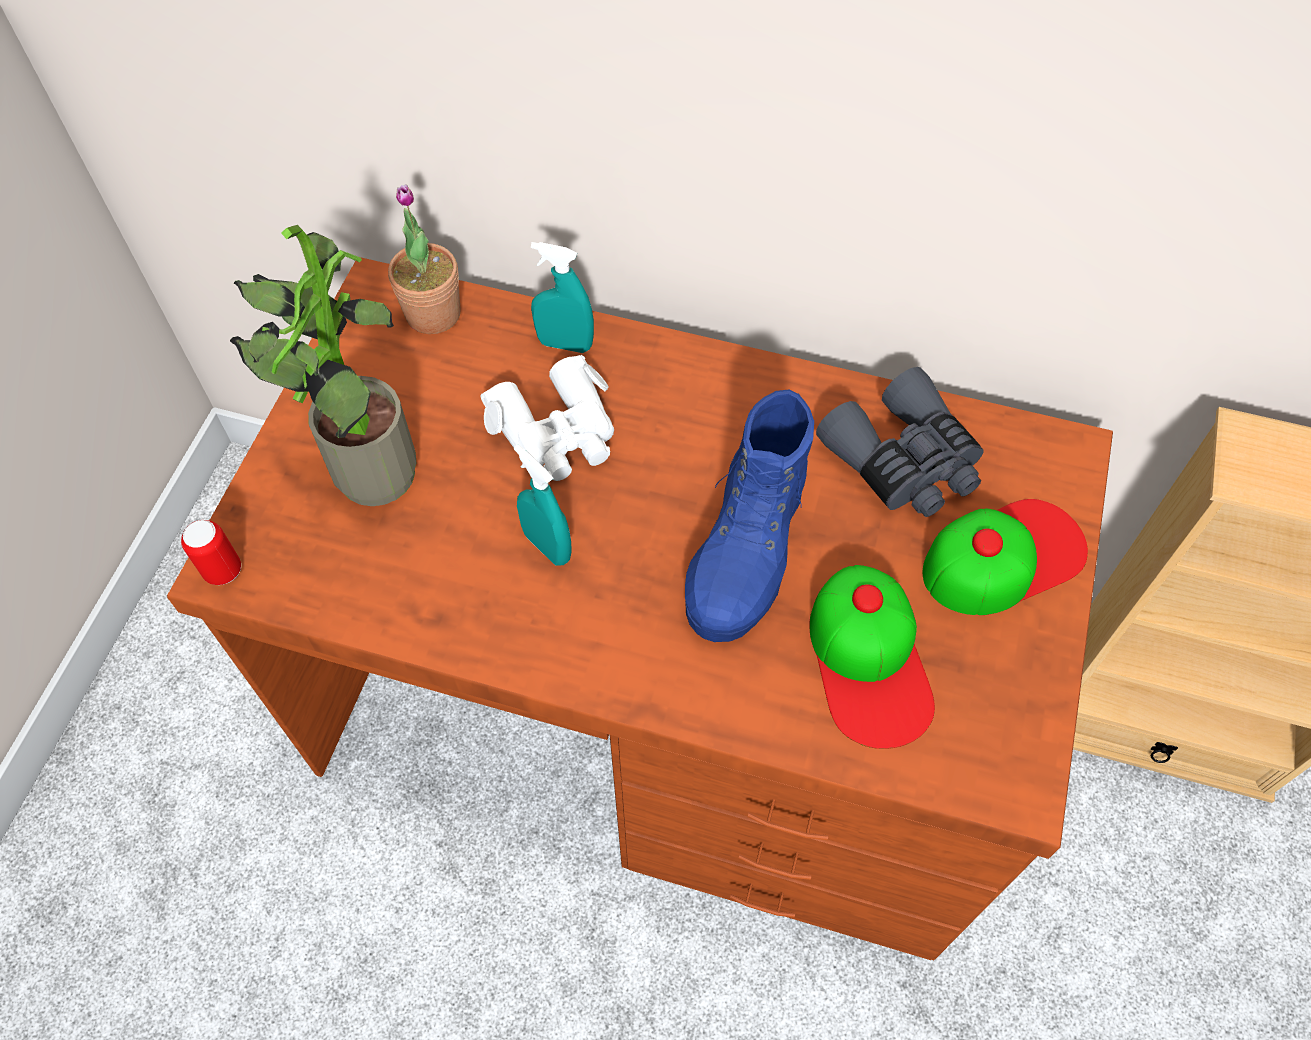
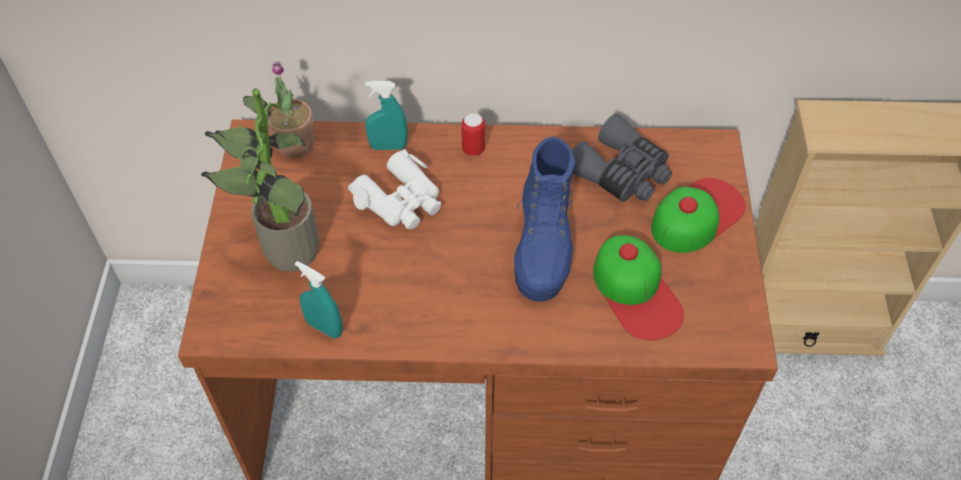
camera: 15 degrees left, 5 degrees down
(223, 571) = (211, 331): can -> can (473, 149)
(547, 546) = (418, 270): turquoise spray bottle -> turquoise spray bottle (324, 327)

